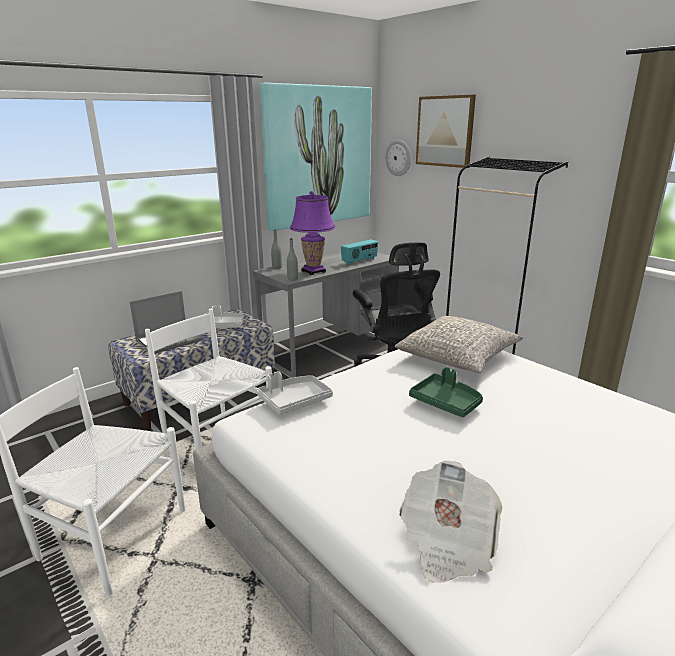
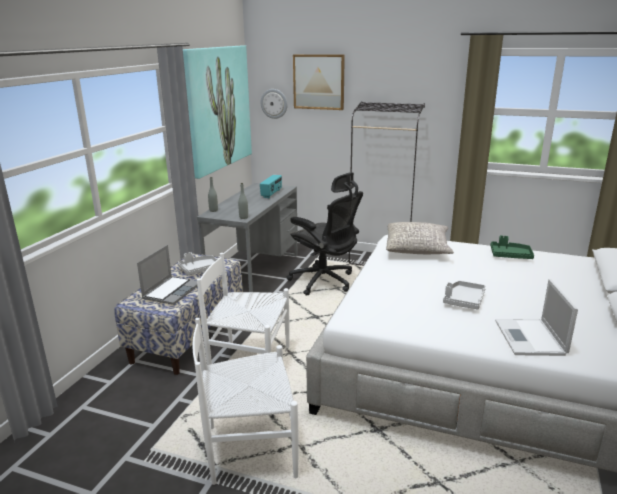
camera: 30 degrees left, 0 degrees up
(294, 401) = (361, 300): grey tray -> grey tray (463, 300)
(313, 271) = (249, 208): purple table lamp -> none
(446, 402) = (446, 276): green tray -> green tray (510, 255)
(447, 542) = (530, 338): newspaper -> laptop

